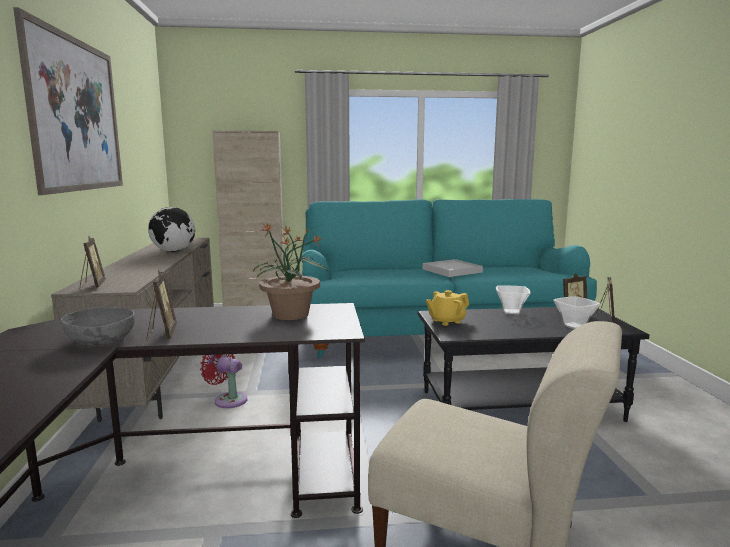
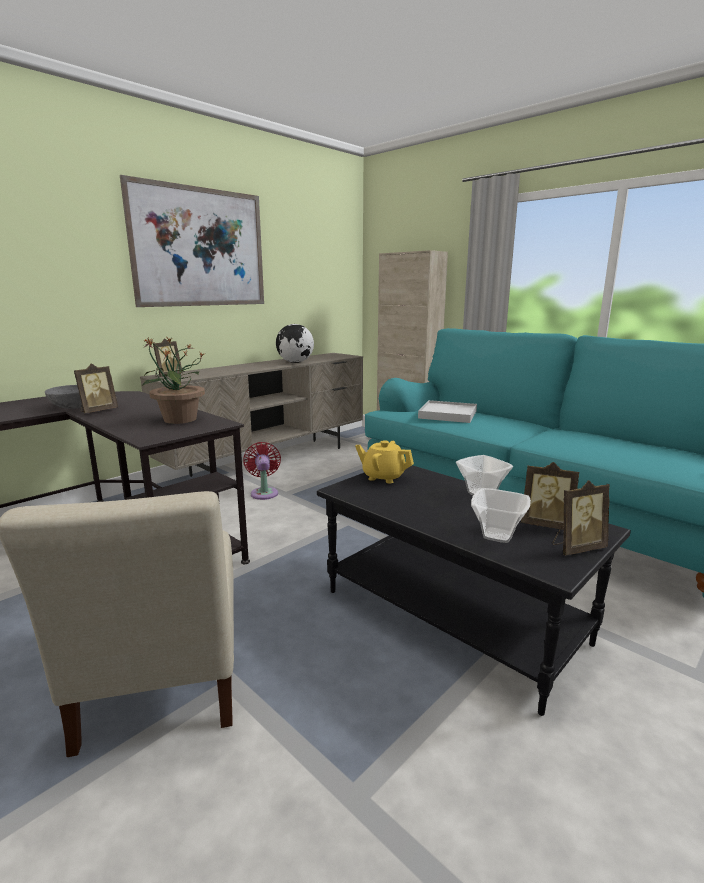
camera: 50 degrees right, 5 degrees up
(452, 271) = (544, 432): white tray -> white tray (447, 414)

